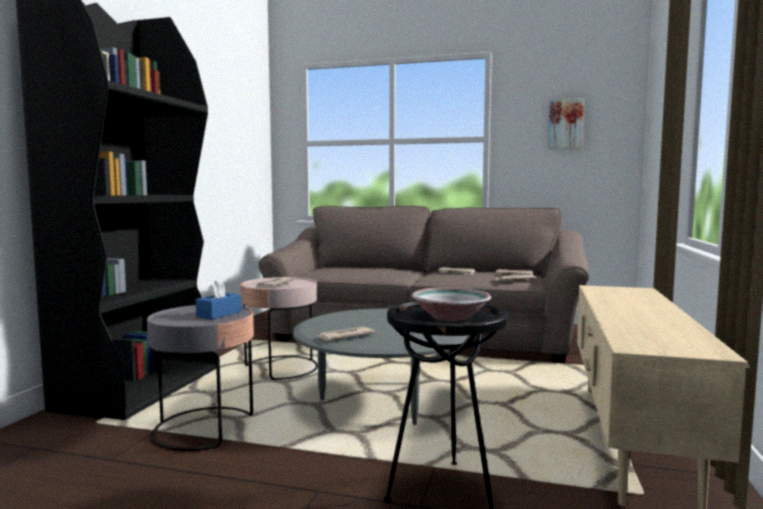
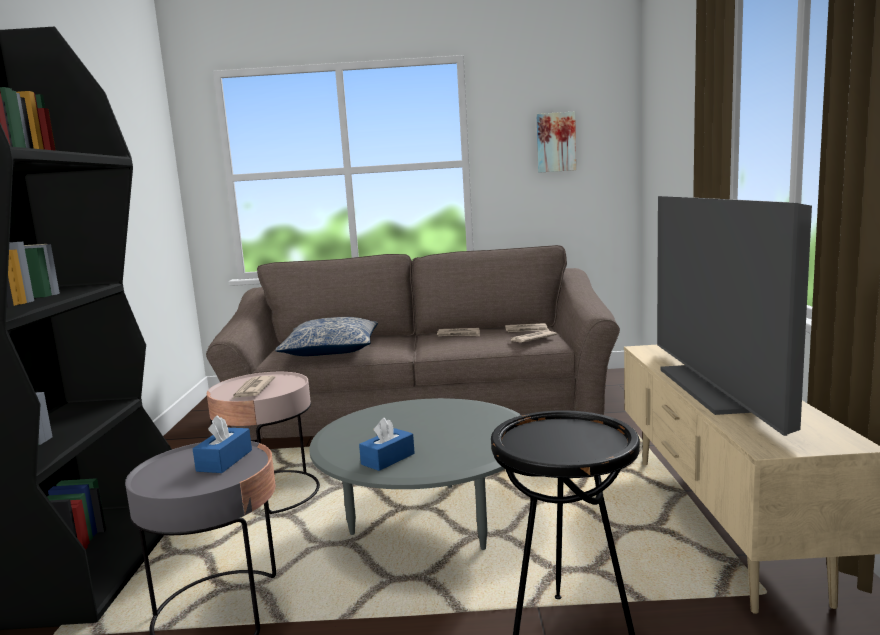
camera: 15 degrees left, 5 degrees up
(344, 336) = (388, 459): newspaper -> blue tissue box
(351, 272) = (331, 349): none -> pillow
(449, 317) = (571, 443): bowl -> none
(634, 313) = (720, 388): none -> television

